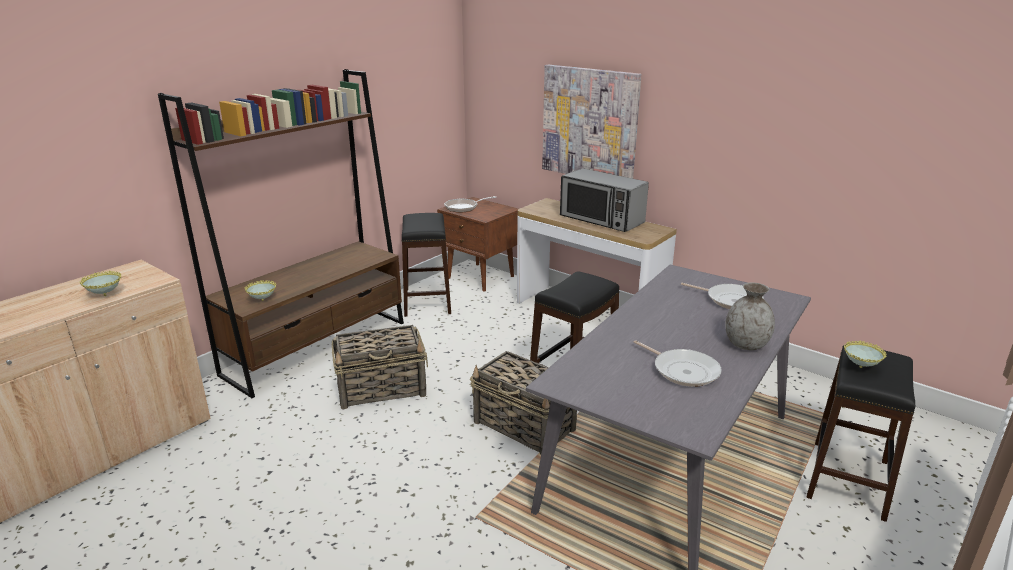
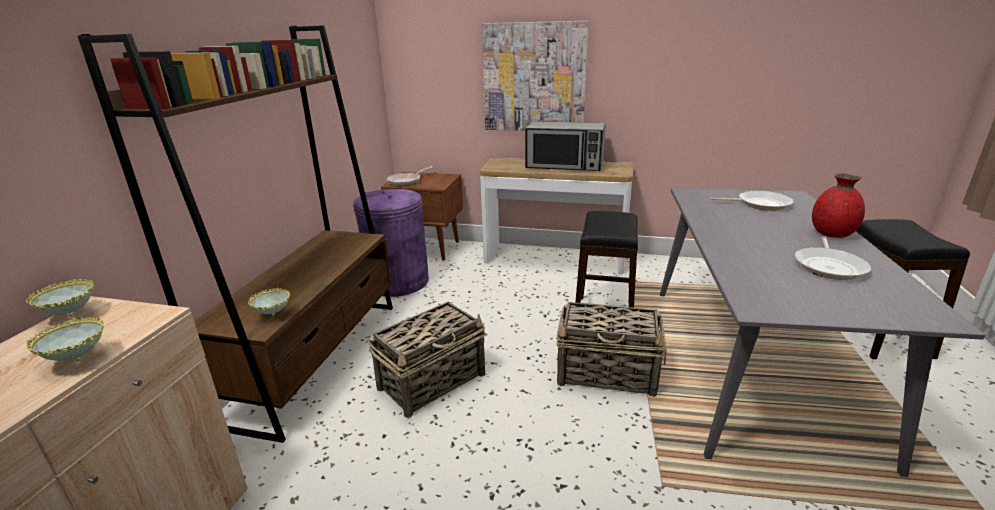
camera: 25 degrees left, 0 degrees up
(427, 301) = (397, 281): black stool -> purple trash can
(683, 370) = (829, 266): frying pan -> frying pan turned 90 degrees clockwise
(746, 345) = (831, 234): grey vase -> red vase
(860, 367) = (899, 235): bowl -> bowl (71, 316)

